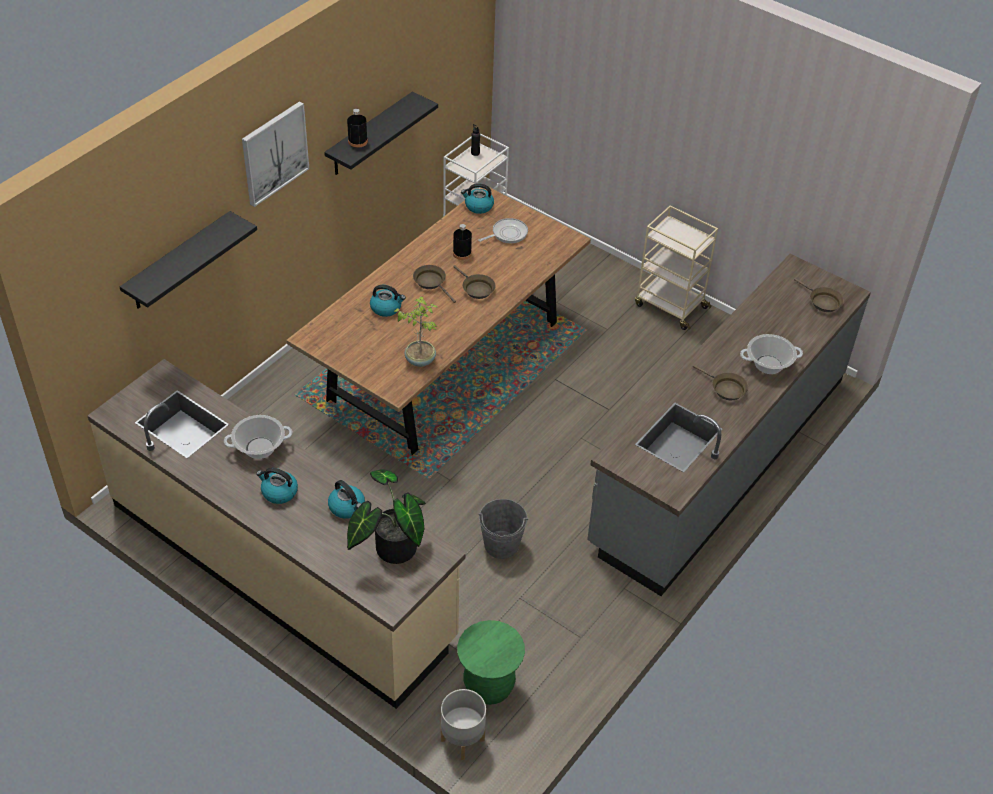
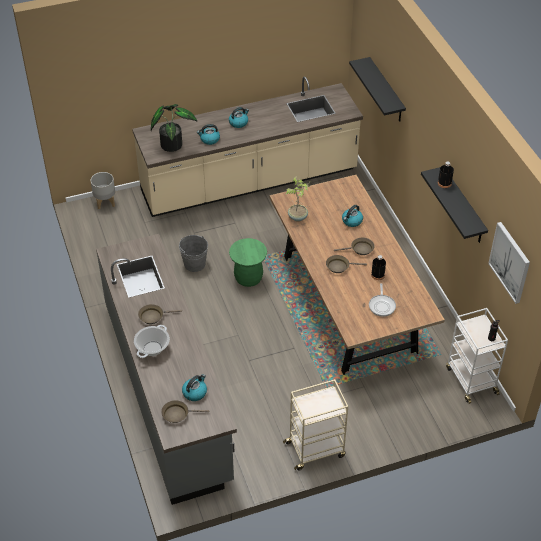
camera: 125 degrees right, 0 degrees up
(260, 448) = (272, 126): cooking pot -> none
(274, 153) = (426, 118): picture -> picture (510, 262)
(478, 206) = (421, 304): kettle -> kettle (195, 392)
(489, 686) = (122, 222): green stool -> green stool (248, 278)

